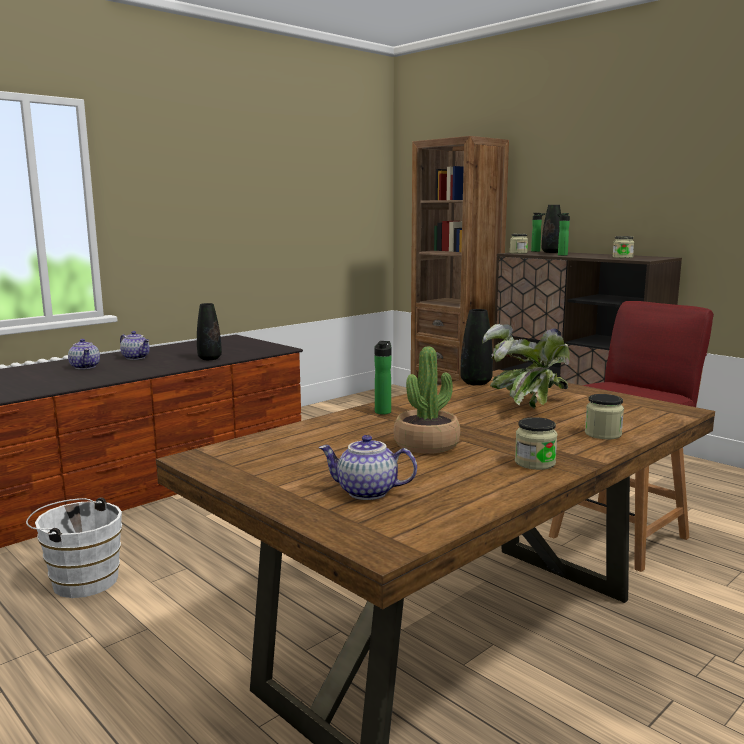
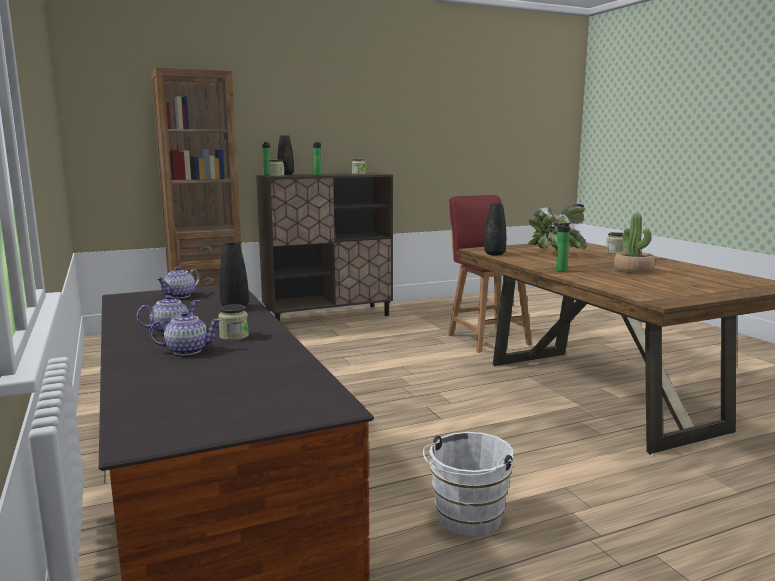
camera: 70 degrees left, 0 degrees up
(366, 492) = (716, 282): teapot -> teapot (180, 296)
(535, 463) = (663, 263): jar -> jar (234, 336)

